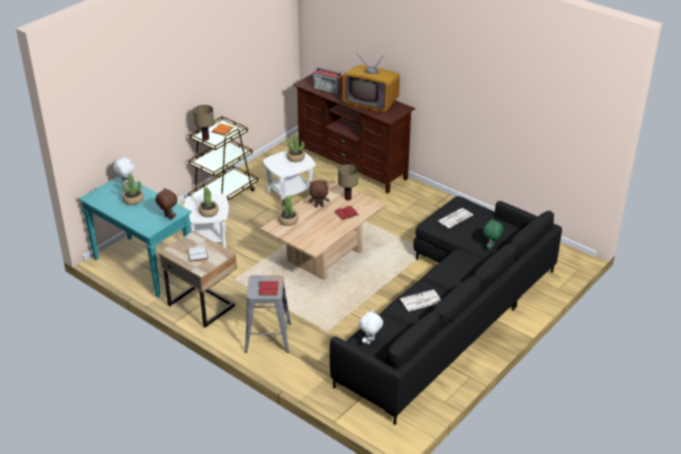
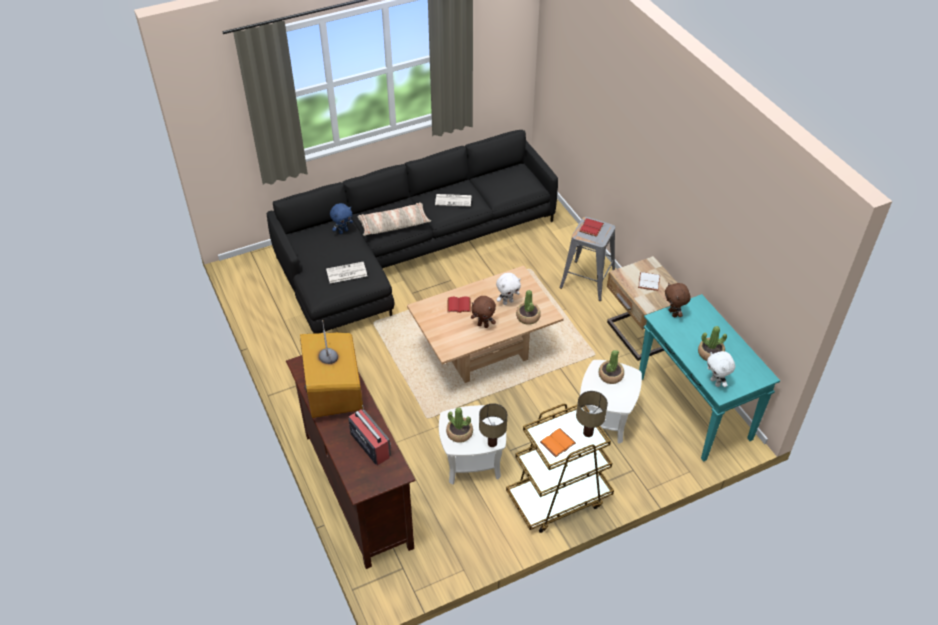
camera: 155 degrees left, 10 degrees up
(348, 198) = (443, 326): table lamp -> table lamp (492, 443)
(370, 341) = (520, 181): white plush toy -> white plush toy (507, 302)
(371, 102) = (334, 391): television -> television turned 150 degrees counterclockwise
(454, 265) = (394, 224): none -> pillow
(491, 248) = (343, 231): green plush toy -> blue plush toy

